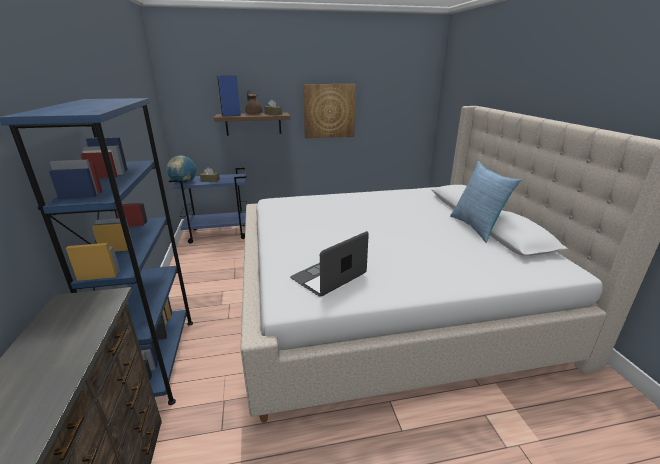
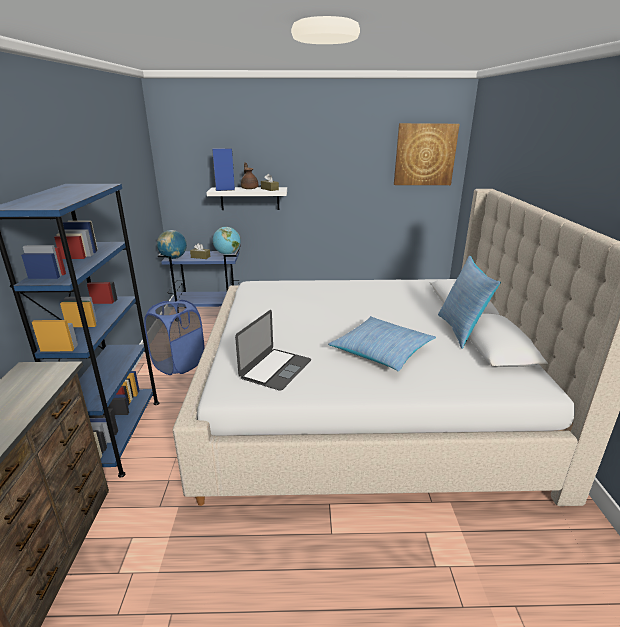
camera: 10 degrees right, 0 degrees up
(203, 283) = (179, 364): none -> blue laundry basket
(235, 176) = (227, 254): none -> globe
(253, 124) = (250, 198): brown shelf -> white shelf
(328, 276) = (275, 369): laptop -> laptop turned 150 degrees clockwise
(329, 111) = (333, 186): picture -> picture (425, 154)
(419, 251) = (381, 351): none -> pillow

